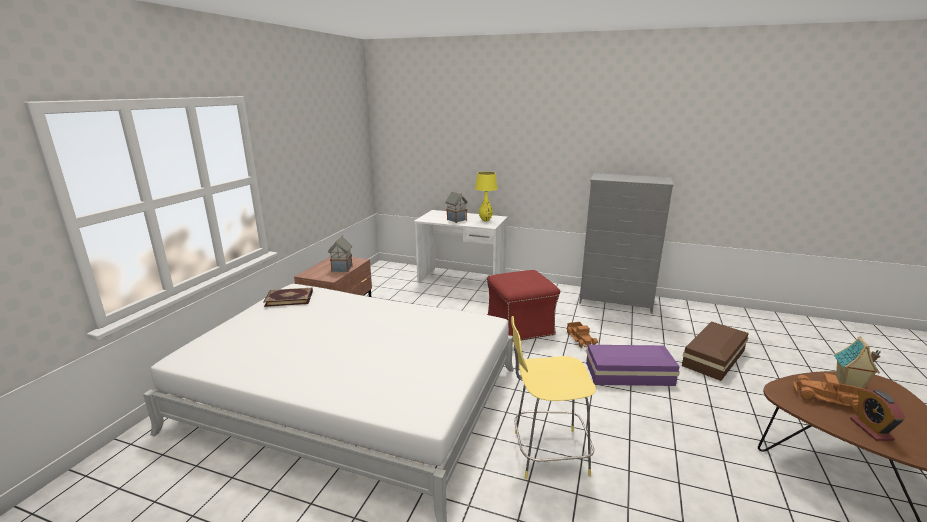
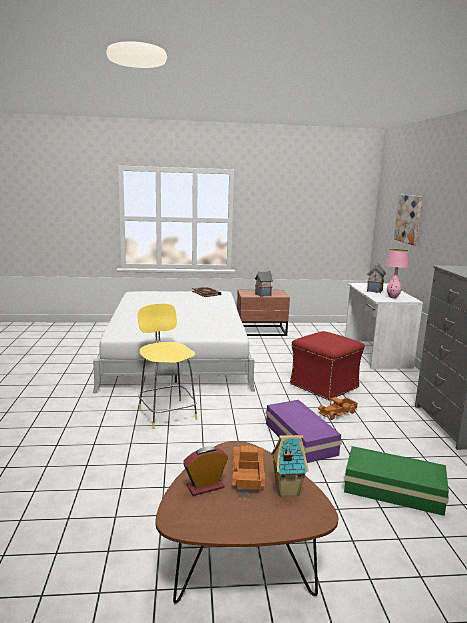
camera: 65 degrees right, 5 degrees down
(453, 140) = (409, 219): none -> picture
(485, 220) = (393, 297): yellow table lamp -> pink table lamp
(715, 358) = (395, 491): brown storage box -> green storage box

